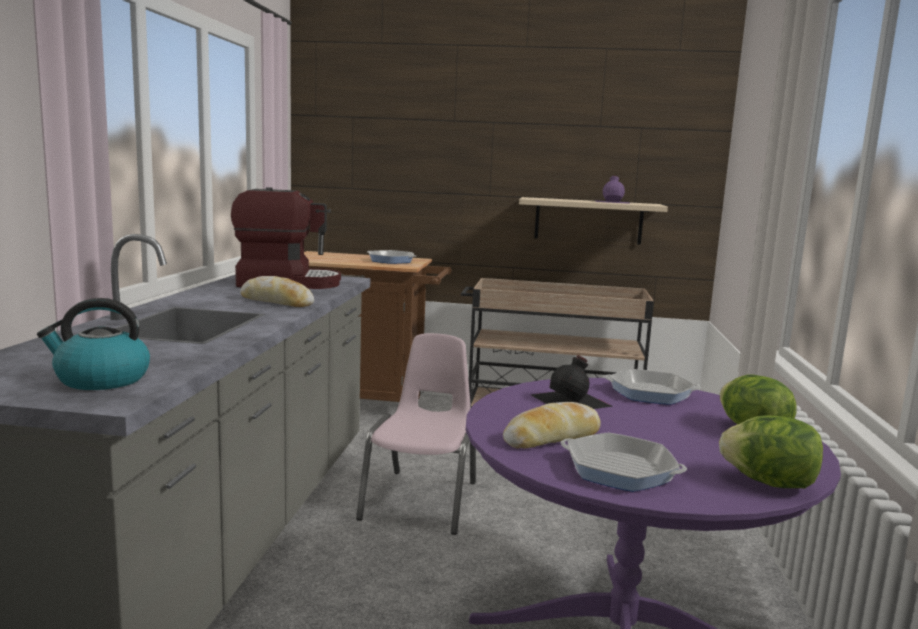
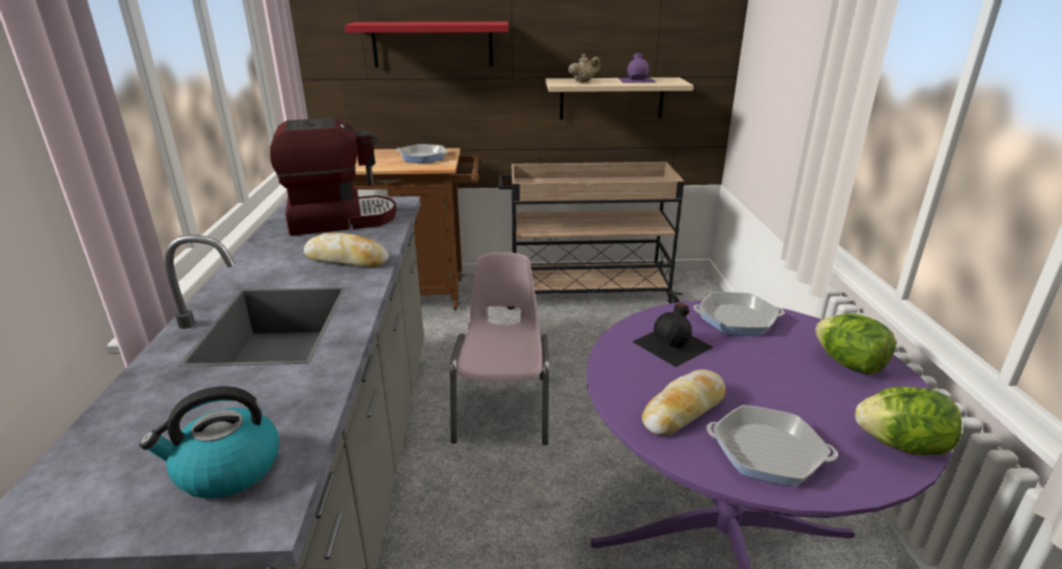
camera: 10 degrees left, 15 degrees up
(416, 159) = (432, 44): none -> red shelf
(556, 199) = (583, 81): none -> beige teapot

